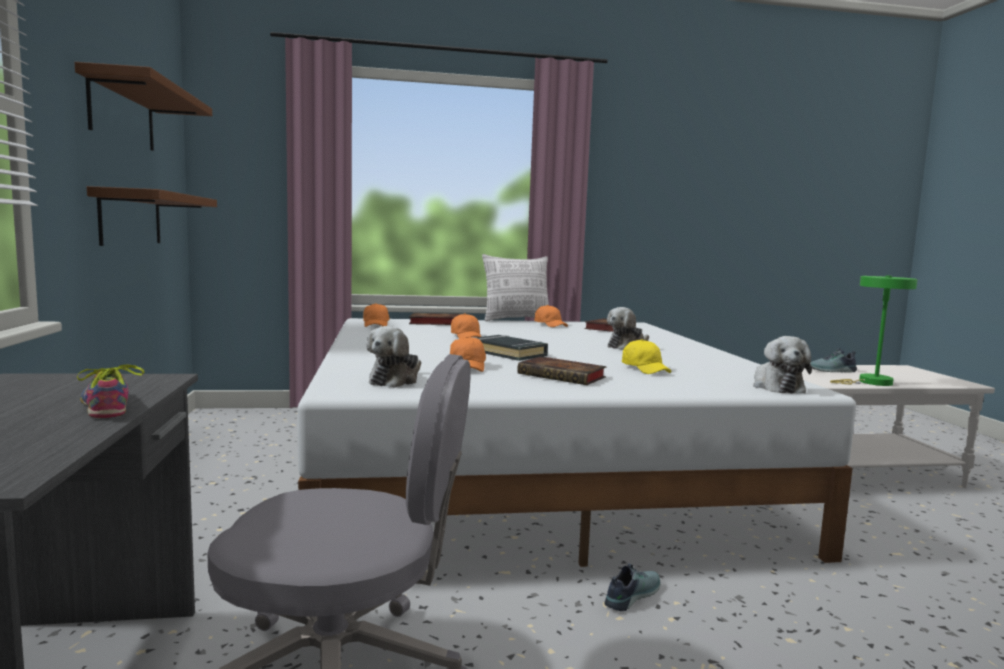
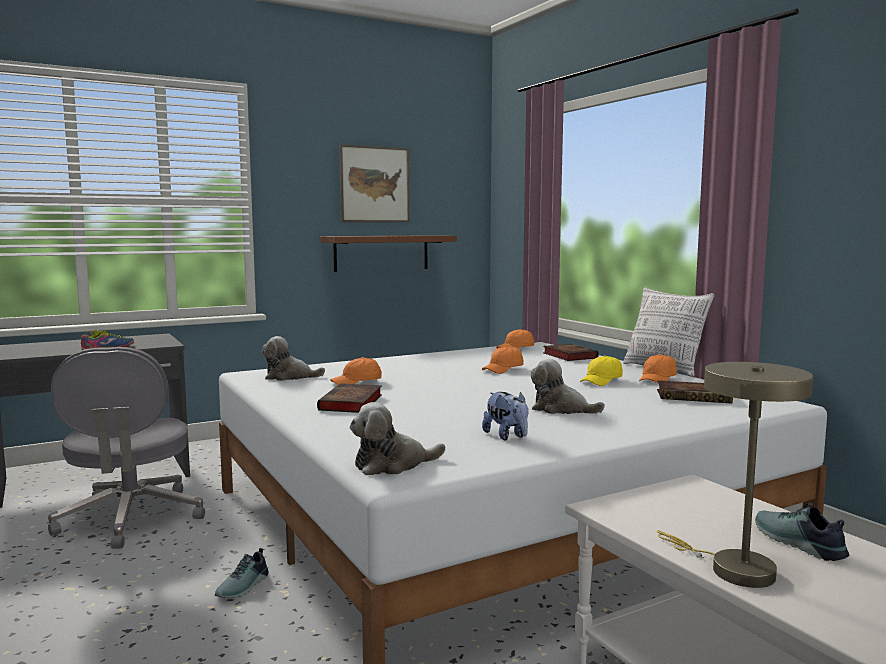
camera: 70 degrees right, 0 degrees up
(122, 114) = (375, 184): brown shelf -> picture
(509, 353) = (439, 385): black book -> none
(630, 595) = (244, 587): shoe -> shoe turned 90 degrees clockwise
(645, 369) = (424, 421): yellow cap -> yellow cap (601, 381)
(700, 362) = (507, 436): none -> plush toy
(871, 382) = (732, 569): green table lamp -> beige table lamp

